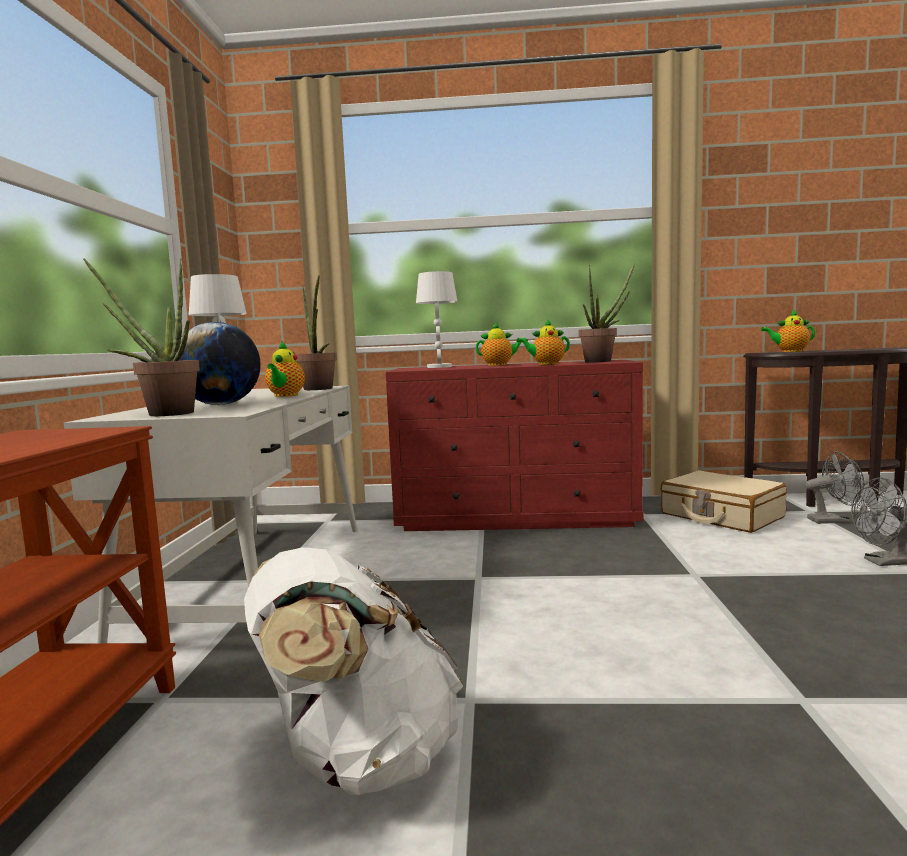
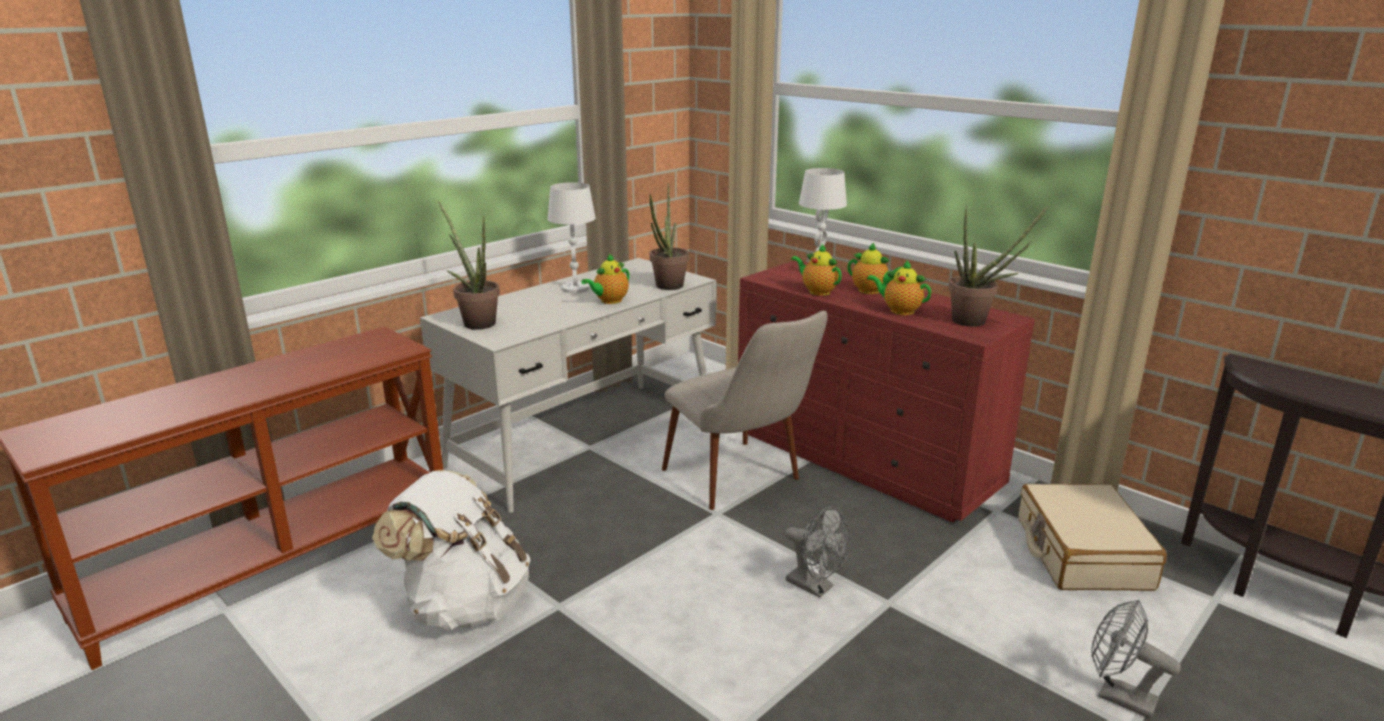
camera: 40 degrees right, 15 degrees up
(221, 404) = (536, 311): globe -> none
(461, 555) = (743, 484): none -> beige chair
(789, 351) = (1280, 375): teapot -> teapot (817, 291)
(833, 520) = (1208, 625): grey fan -> grey fan (816, 587)

